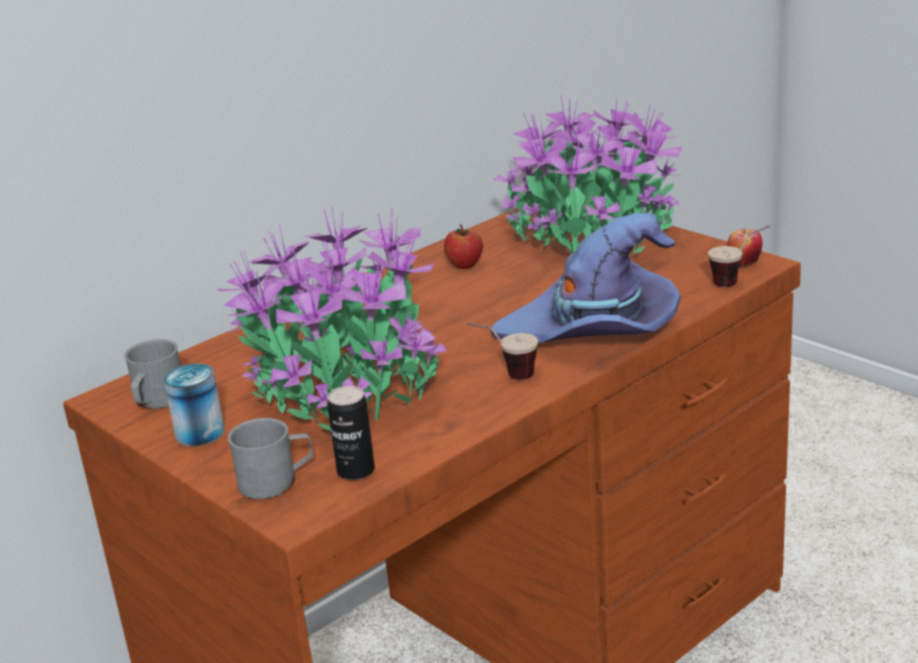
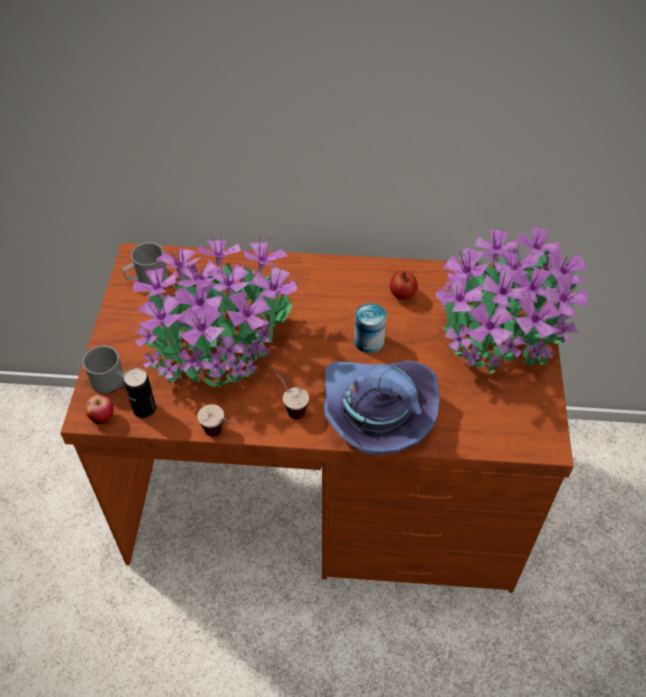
camera: 45 degrees right, 25 degrees up
(200, 433) = (132, 318): can -> can (369, 341)
(738, 281) = (510, 448): cup -> cup (221, 435)
(744, 263) = (539, 436): apple -> apple (102, 417)

